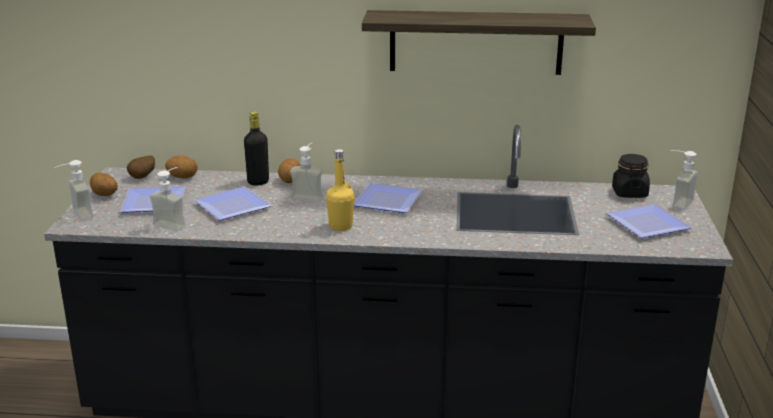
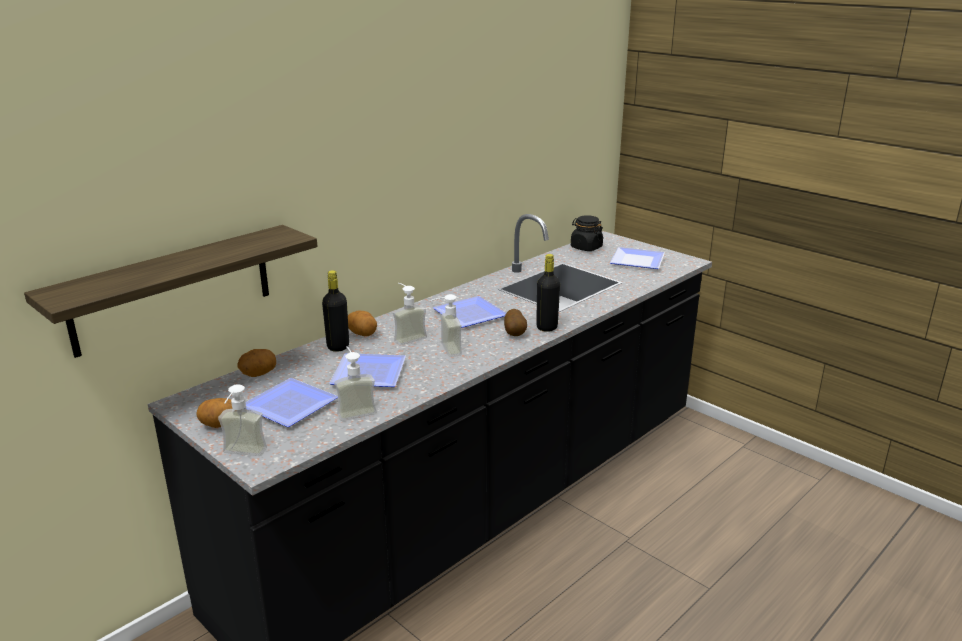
camera: 50 degrees left, 0 degrees up
(143, 177) = (218, 393): potato -> potato (515, 334)
(340, 226) = (485, 346): yellow bottle -> none
(416, 236) = (546, 327): none -> black bottle
(476, 42) = (475, 150): shelf -> shelf (172, 289)
(676, 202) = (619, 243): soap dispenser -> soap dispenser (444, 350)

